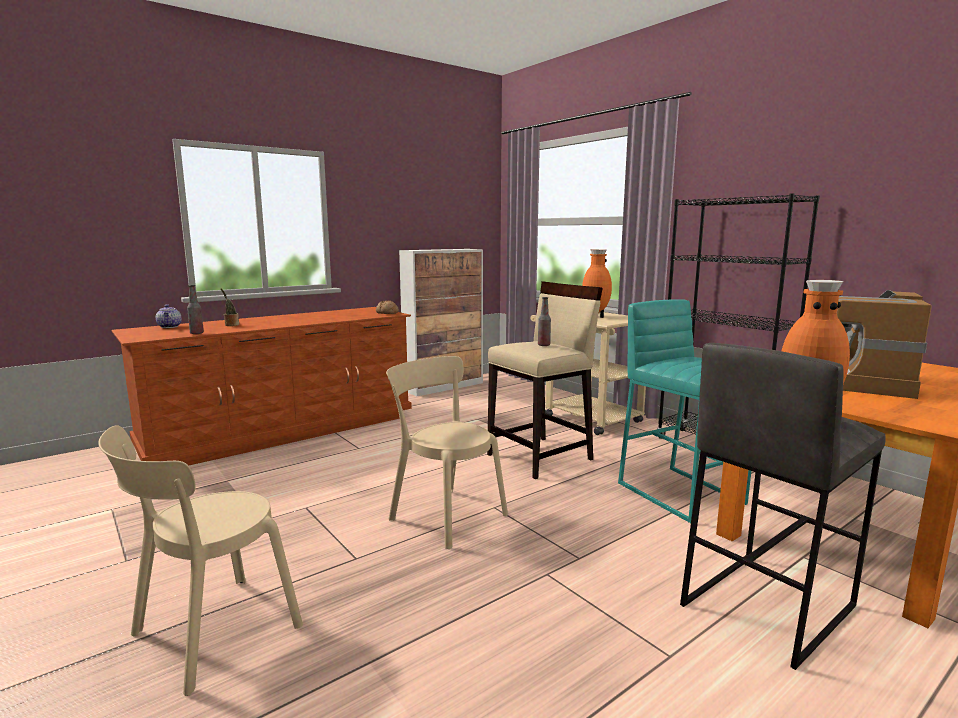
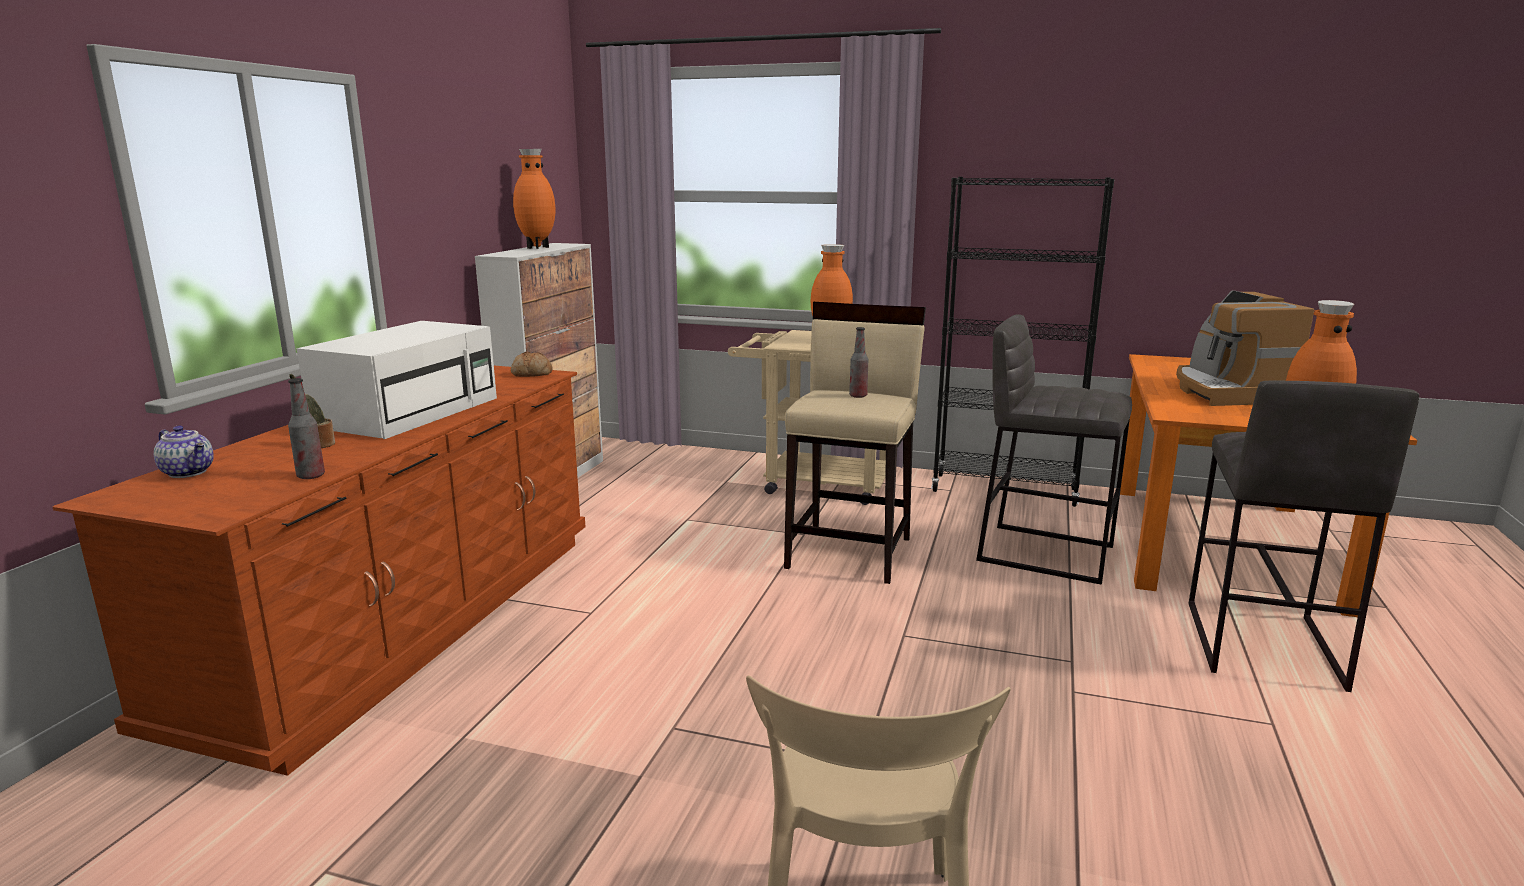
camera: 35 degrees left, 5 degrees up
(296, 319) = (410, 411): none -> white microwave
(445, 515) = (867, 666): beige chair -> none
(446, 249) = (537, 247): none -> orange vase
(680, 492) = (1044, 552): turquoise stool -> grey stool

